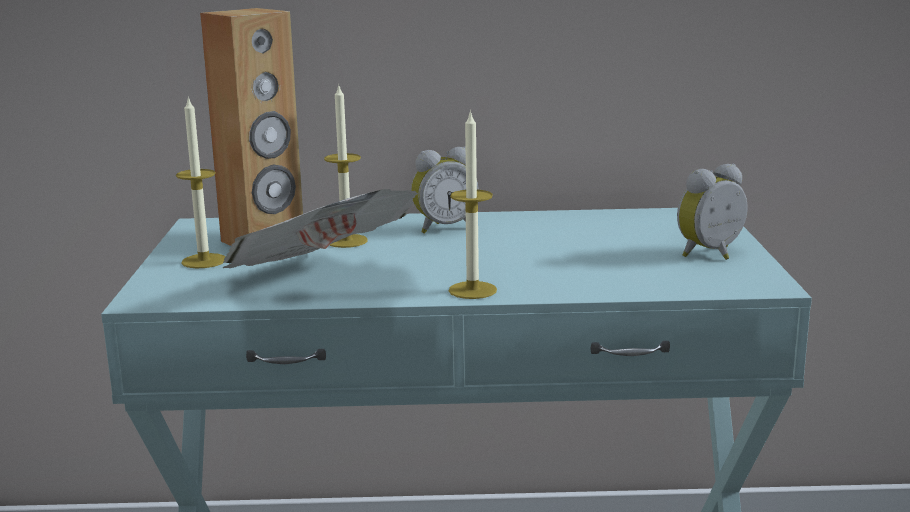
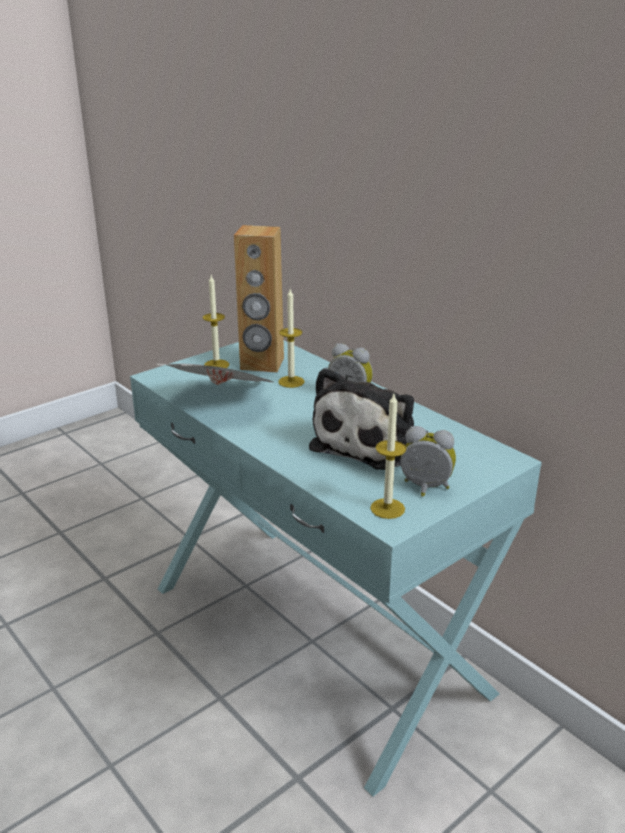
camera: 50 degrees right, 10 degrees up
(472, 290) = (262, 441): candle -> candle (387, 508)
(572, 249) = (369, 443): none -> plush toy

